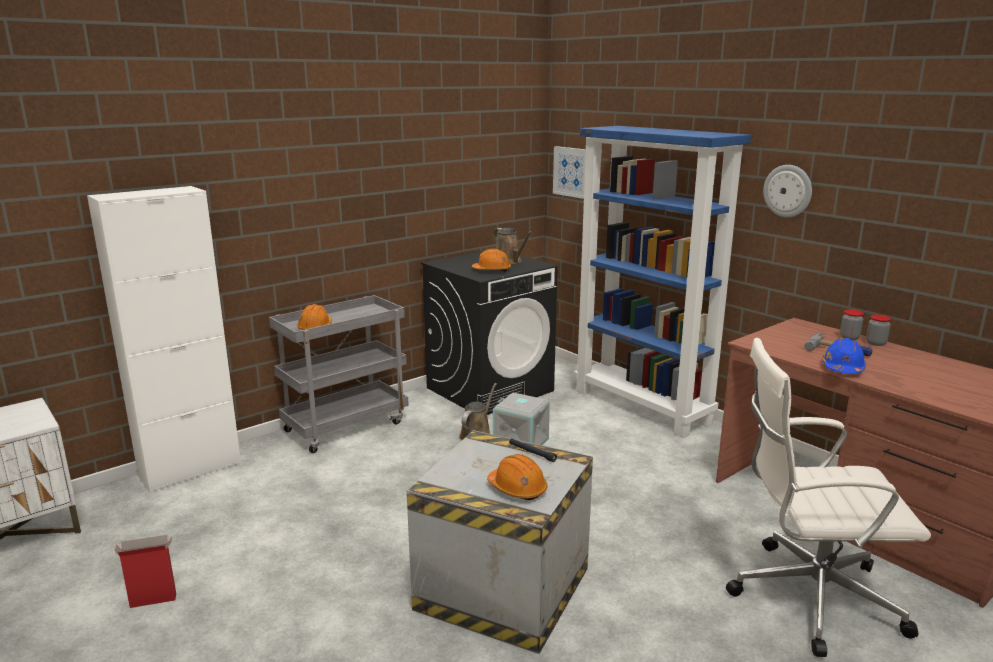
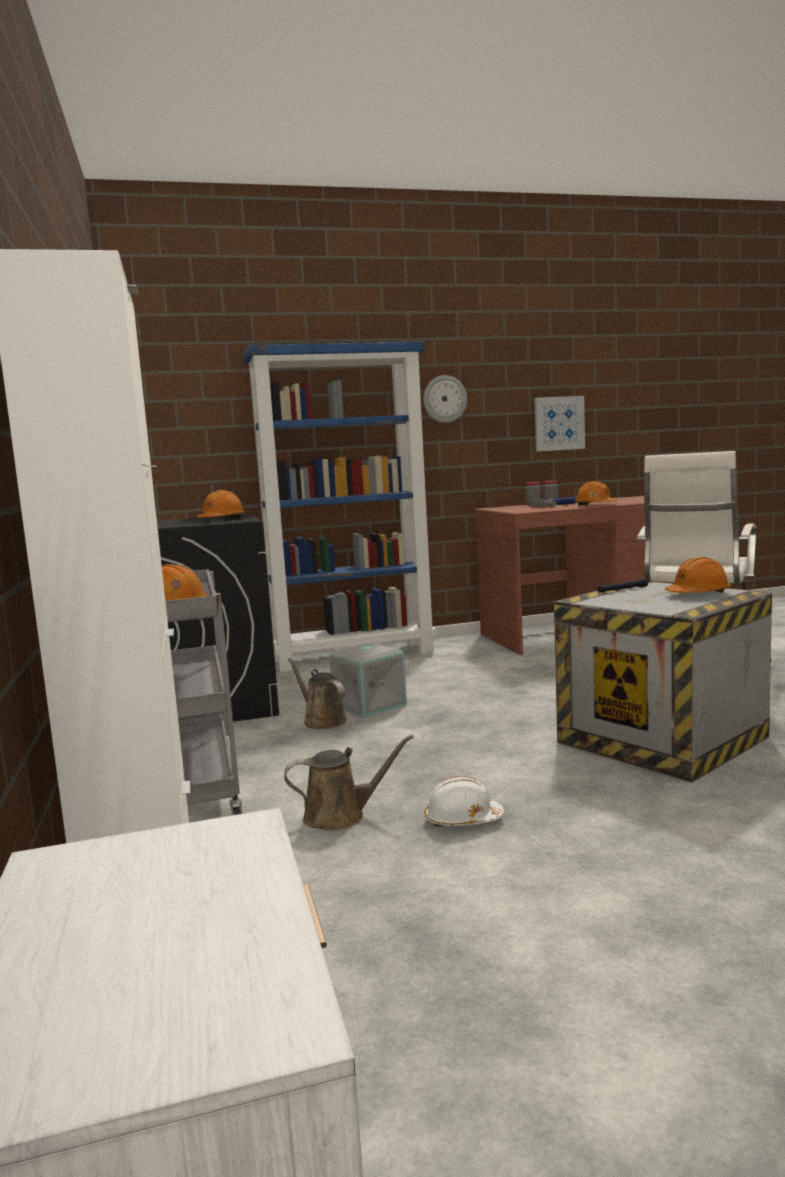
camera: 65 degrees left, 10 degrees down
(154, 600) = (628, 978): cardboard box -> none
(326, 520) = (463, 820): none -> white hard hat
(509, 261) = (198, 519): brown watering can -> brown watering can (340, 816)
(572, 172) = (168, 420): picture -> picture (559, 423)
(842, 368) = (595, 505): blue hard hat -> orange hard hat

